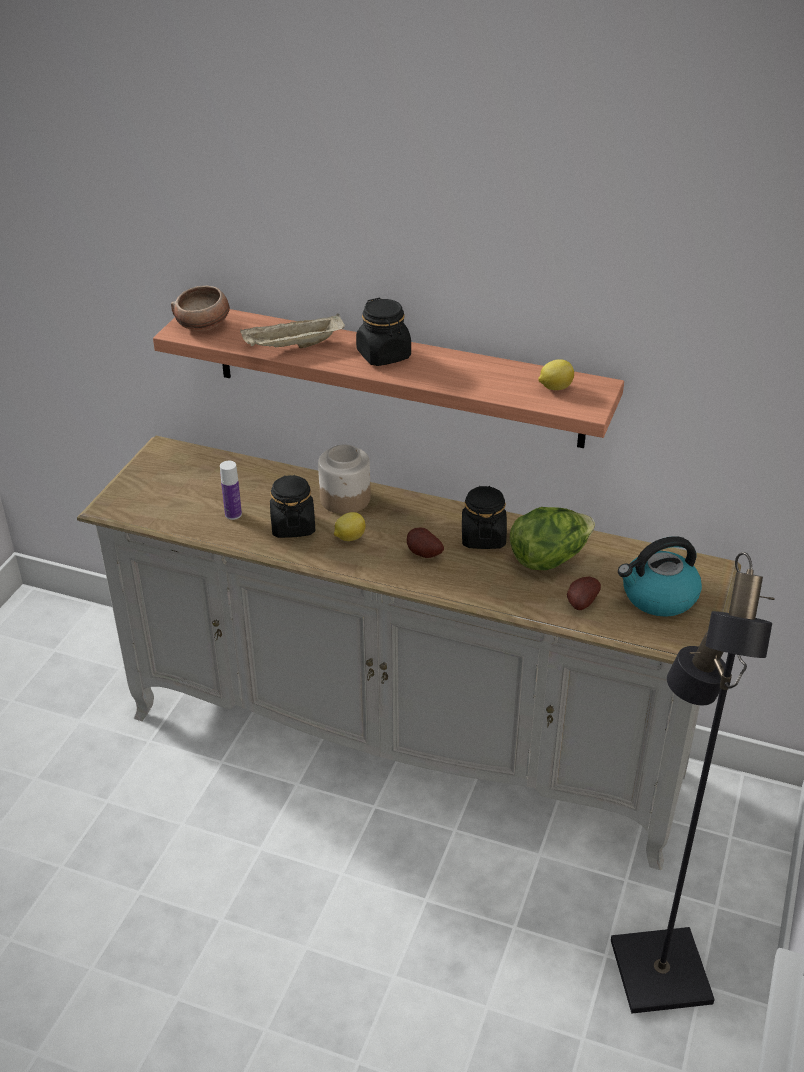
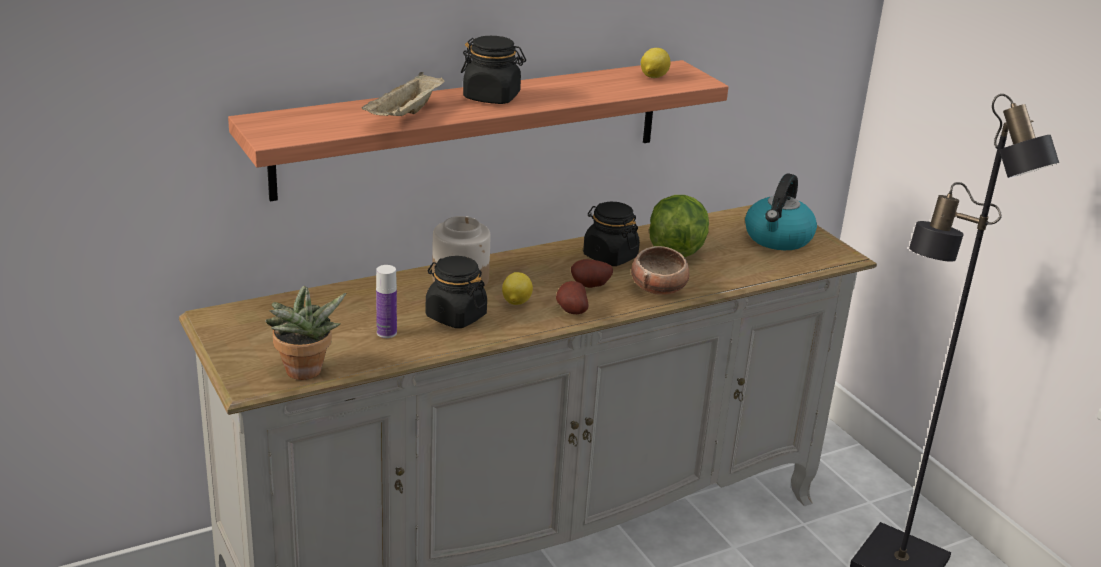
camera: 50 degrees left, 10 degrees down
(144, 516) = (304, 374): none -> potted plant
(204, 325) = (286, 126): bowl -> bowl (659, 288)
(580, 603) = (744, 264): potato -> potato (570, 311)

